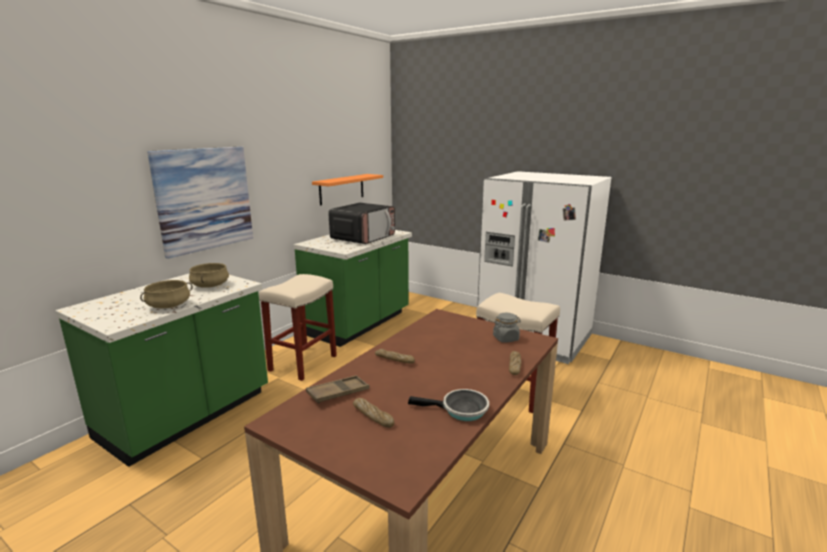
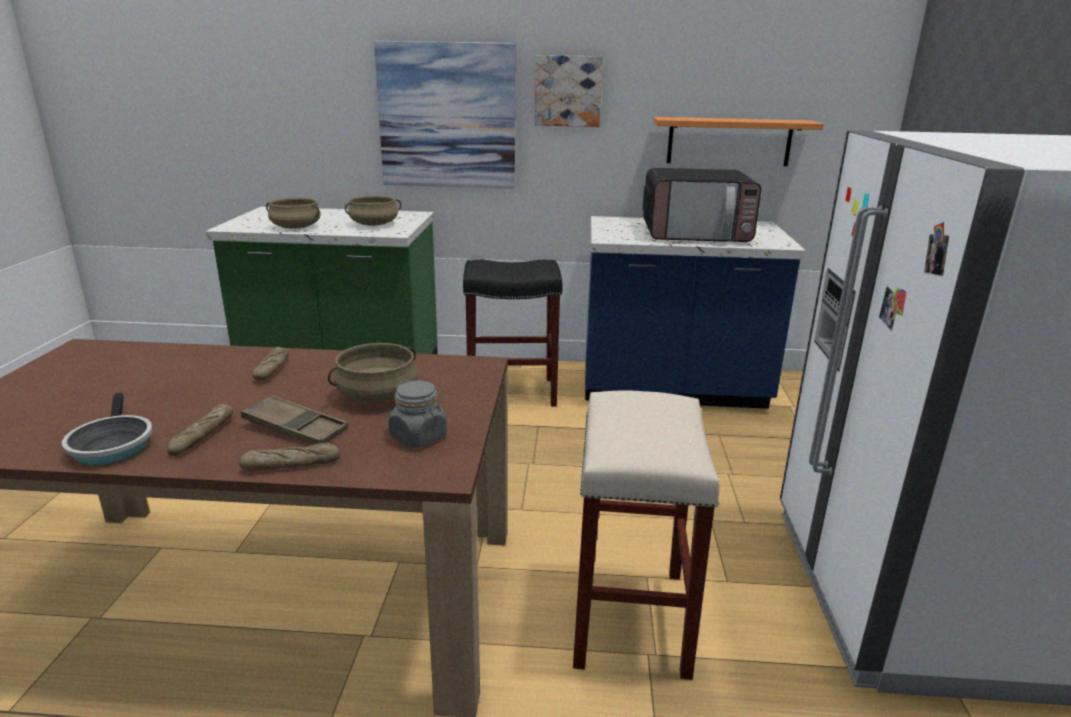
camera: 60 degrees right, 5 degrees up
(271, 172) = (568, 91): none -> picture
(303, 362) = (513, 392): beige stool -> black stool
(338, 393) = (157, 360): brown tray -> brown tray (295, 428)
(359, 324) = (672, 389): green counter -> blue counter
(373, 416) = (92, 392): bread -> bread (203, 436)
(454, 340) = (377, 395): none -> beige cooking pot

